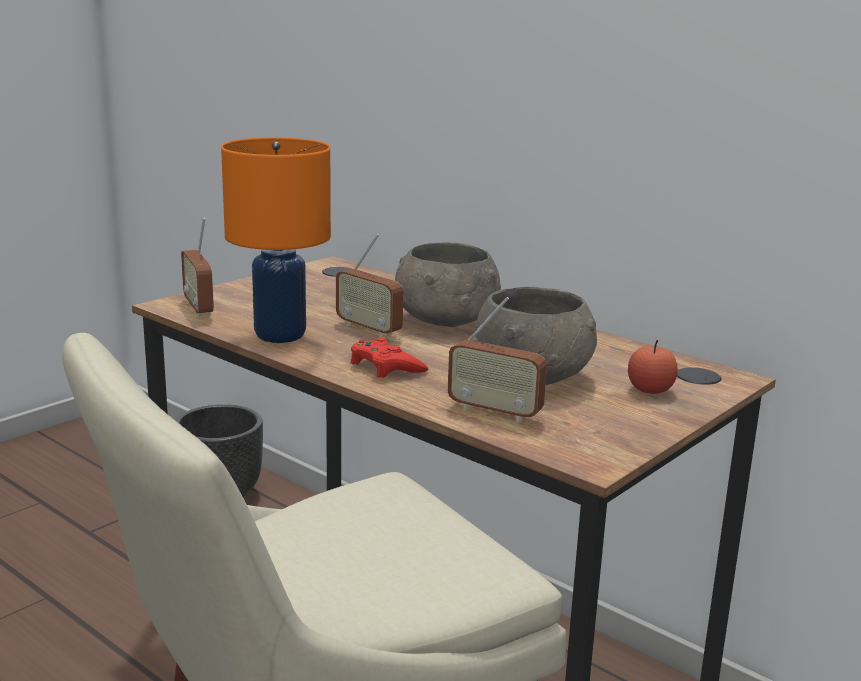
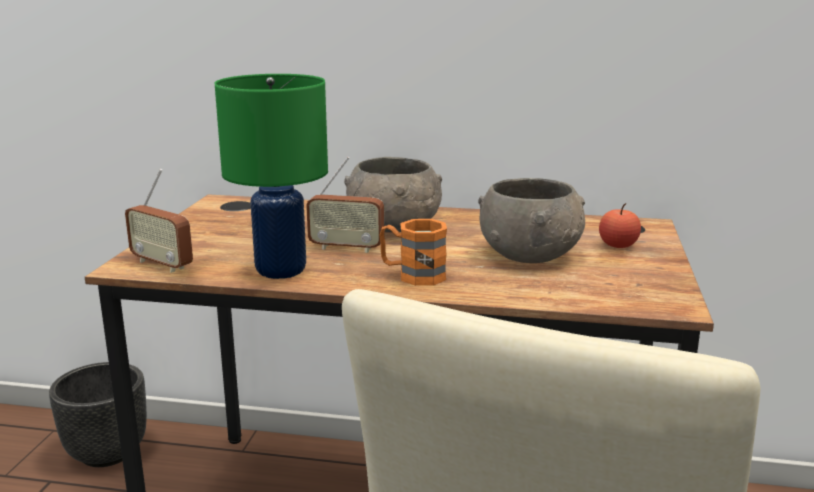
camera: 30 degrees left, 0 degrees up
(278, 337) = (280, 272): orange table lamp -> green table lamp
(385, 367) = (412, 275): red game controller -> orange mug
(494, 412) = (551, 289): radio -> none

